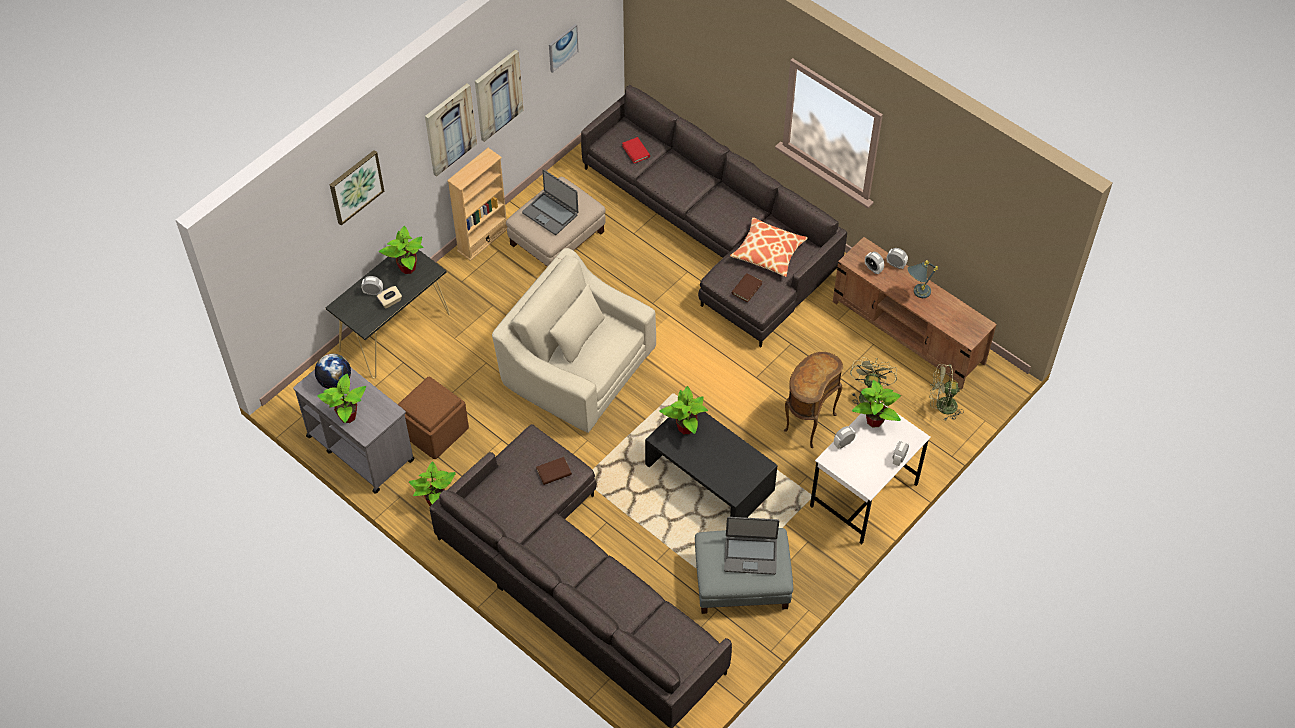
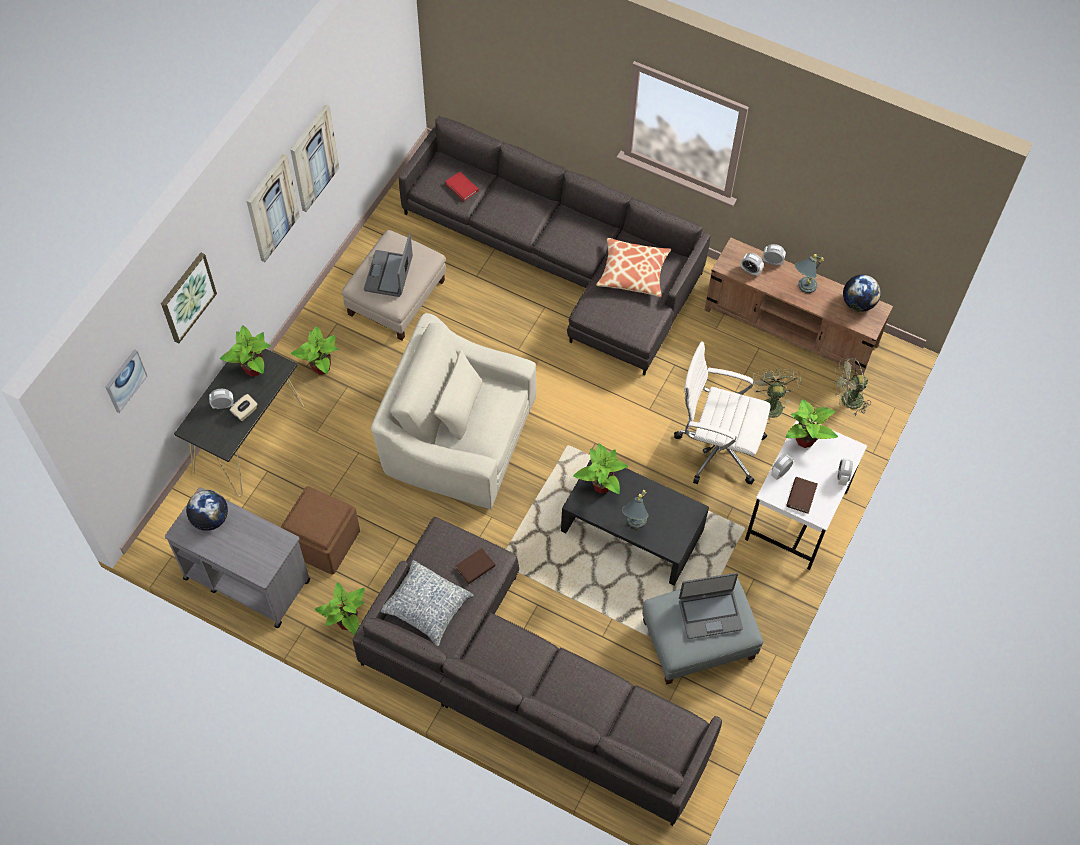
camera: 15 degrees left, 5 degrees up
(347, 415) = (235, 556): potted plant -> potted plant (321, 367)
(483, 239) = (316, 314): beige bookcase -> none
(501, 496) = (426, 607): none -> pillow
(550, 213) = (389, 274): laptop -> laptop turned 75 degrees clockwise
(562, 47) = (368, 90): picture -> picture (125, 380)
(704, 467) = (634, 525): none -> grey table lamp
(746, 288) = (622, 317): brown book -> brown book (801, 496)
(808, 422) = (717, 447): brown side table -> white office chair
(964, 315) = (858, 303): none -> globe

